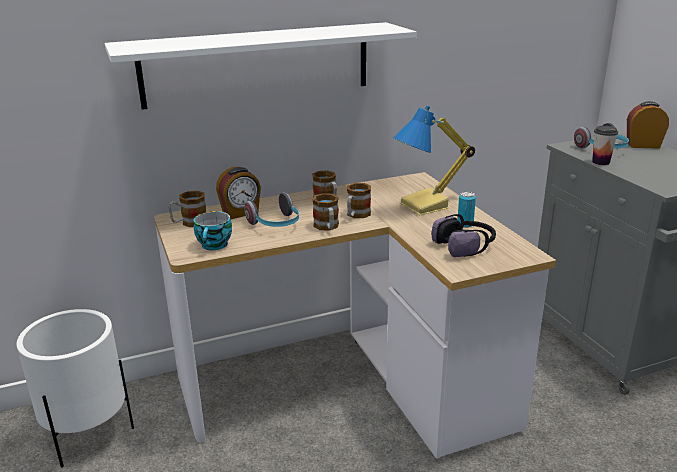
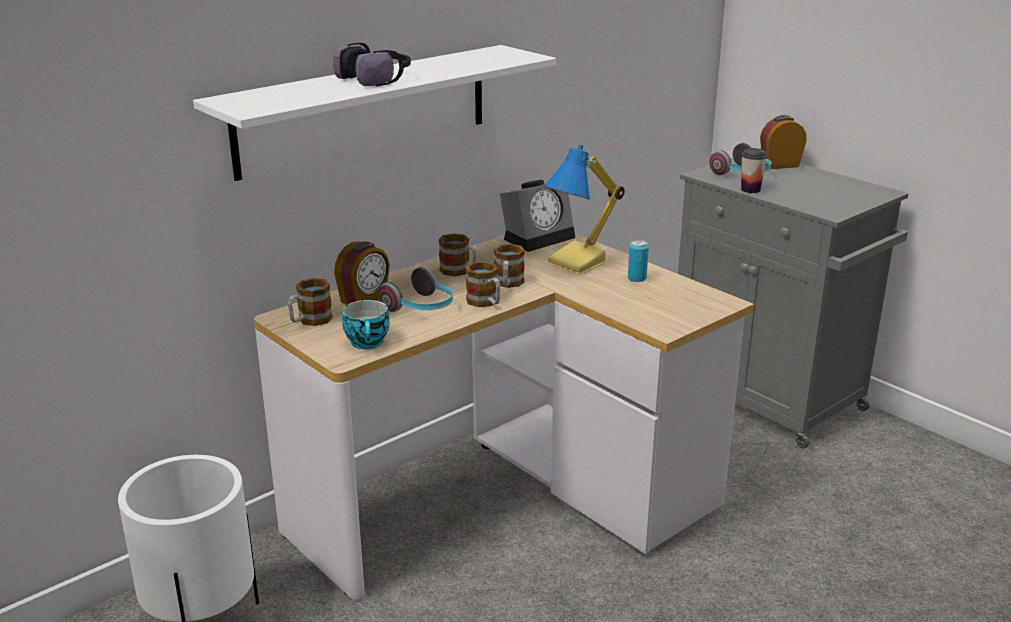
camera: 20 degrees left, 0 degrees up
(409, 182) = (539, 237): none -> alarm clock
(465, 246) = (654, 302): headphones -> headphones (377, 79)

